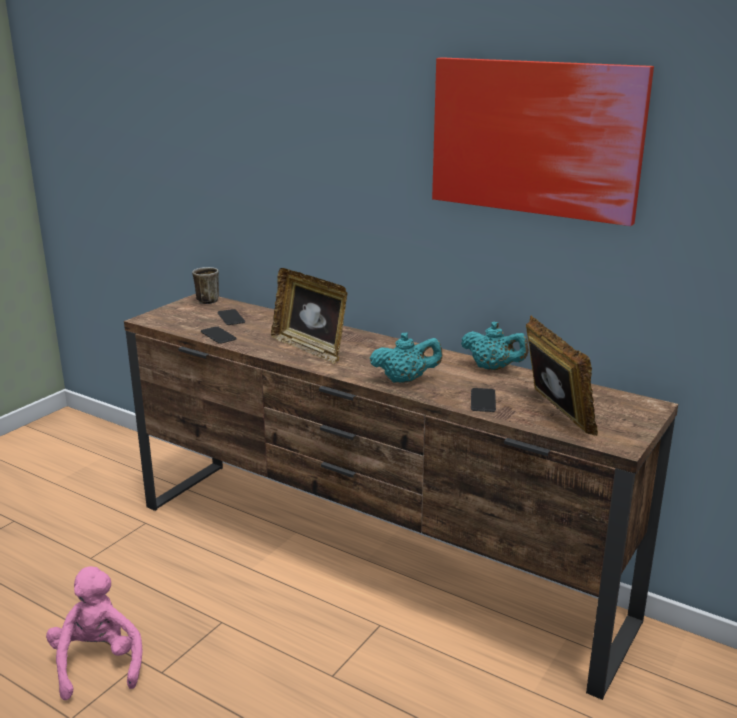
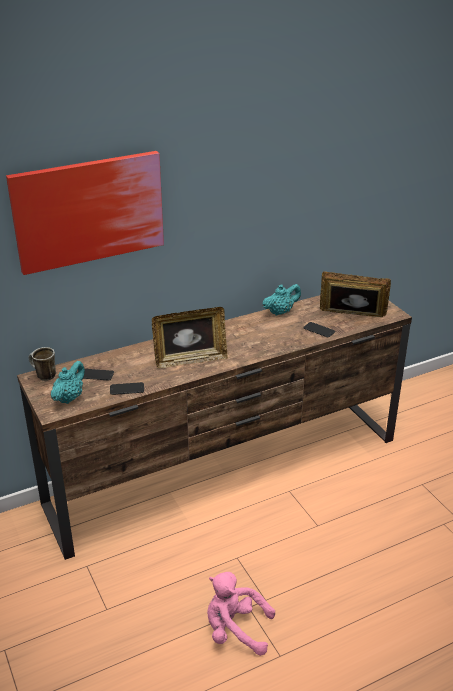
camera: 60 degrees left, 10 degrees up
(405, 380) = (271, 343): turquoise teapot -> turquoise teapot (69, 397)
(535, 138) = (284, 169): picture -> picture (89, 211)

